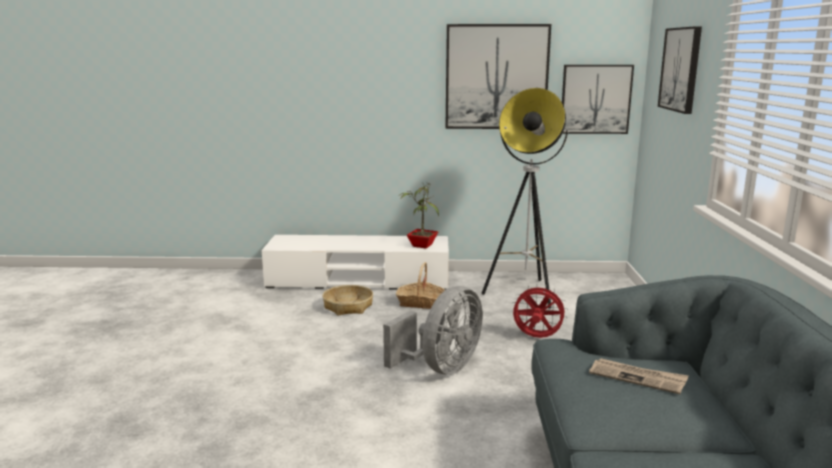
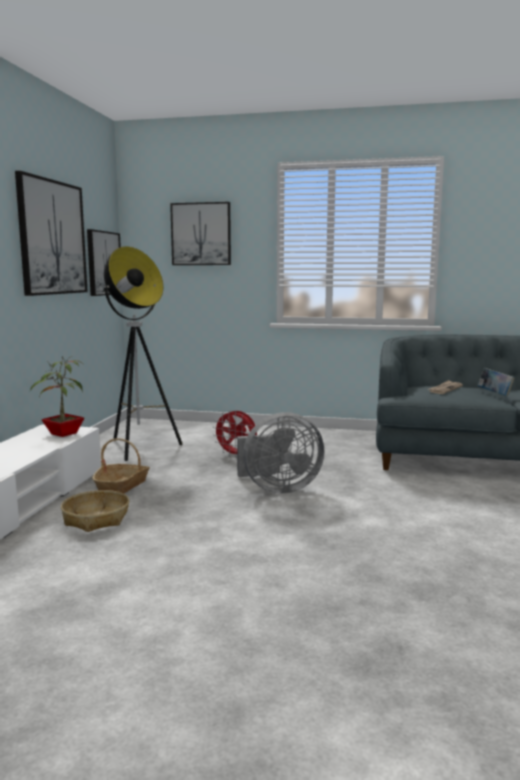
camera: 80 degrees left, 5 degrees down
(441, 368) = (278, 488): grey fan -> grey fan turned 120 degrees clockwise
(536, 338) = (236, 455): red fan -> red fan turned 90 degrees counterclockwise
(660, 428) = (494, 394): none -> book

